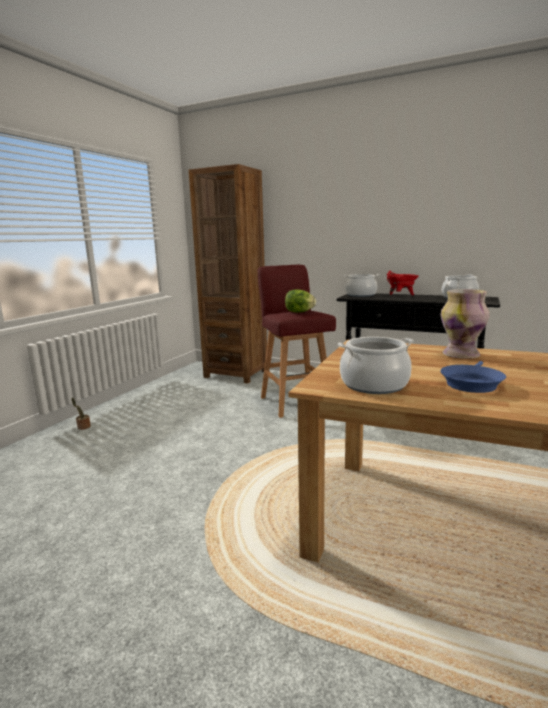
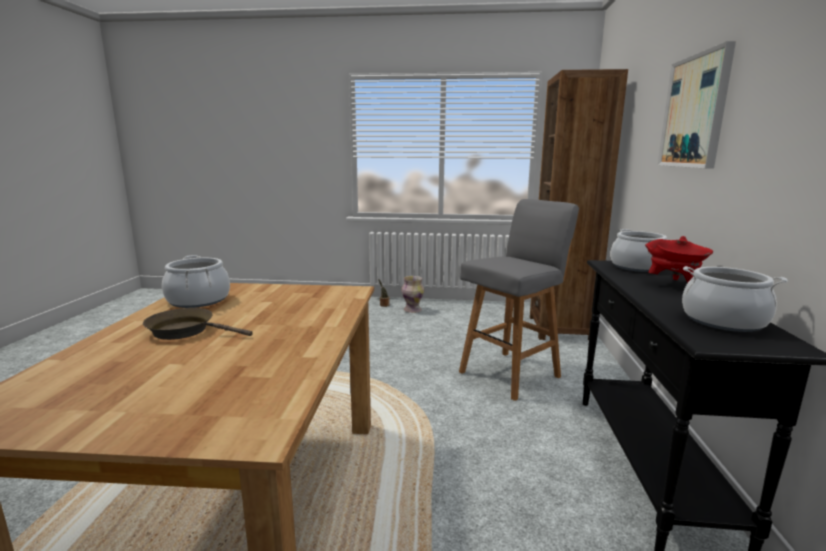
camera: 70 degrees right, 0 degrees up
(295, 402) = (511, 374): red stool -> grey stool
(299, 312) = (506, 261): lettuce -> none
(358, 203) = (695, 112): none -> picture
(461, 355) = (304, 330): vase -> vase (413, 310)
(471, 383) = (186, 331): blue frying pan -> brown frying pan

